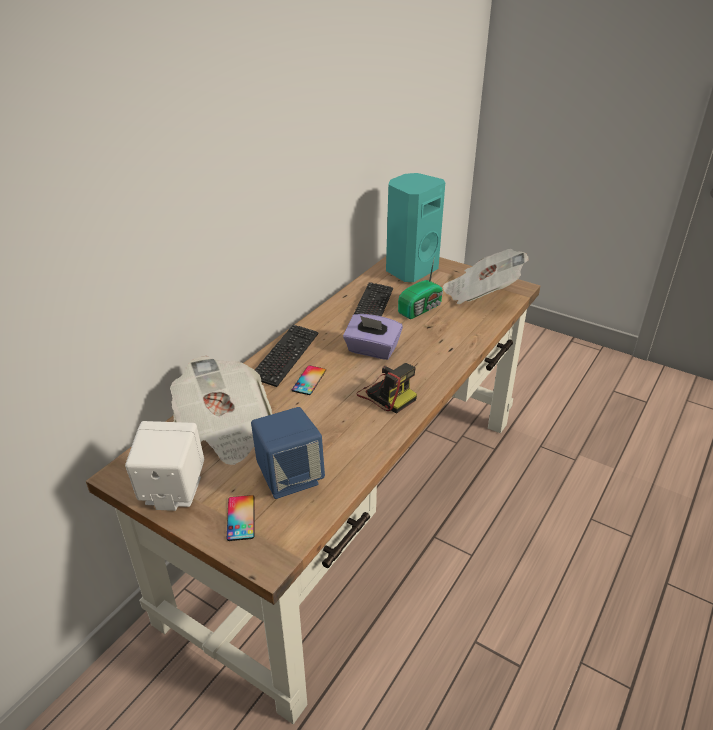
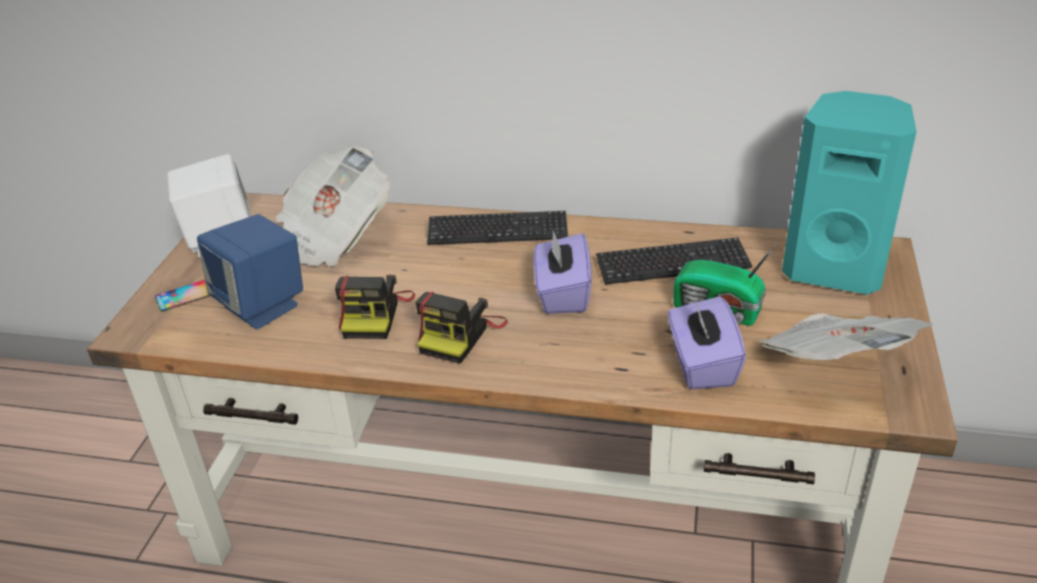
camera: 70 degrees right, 0 degrees up
(309, 380) = (456, 264): phone -> none
(340, 425) = (375, 314): none -> camera
(461, 326) = (701, 365): none -> purple tissue box

